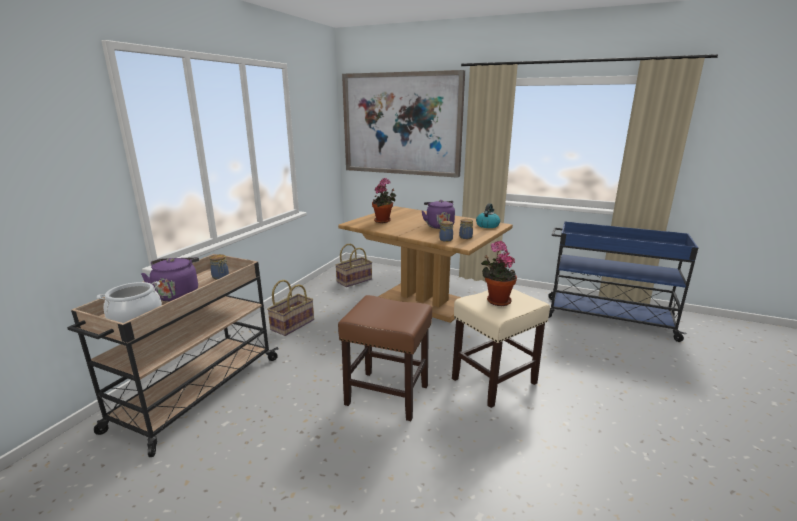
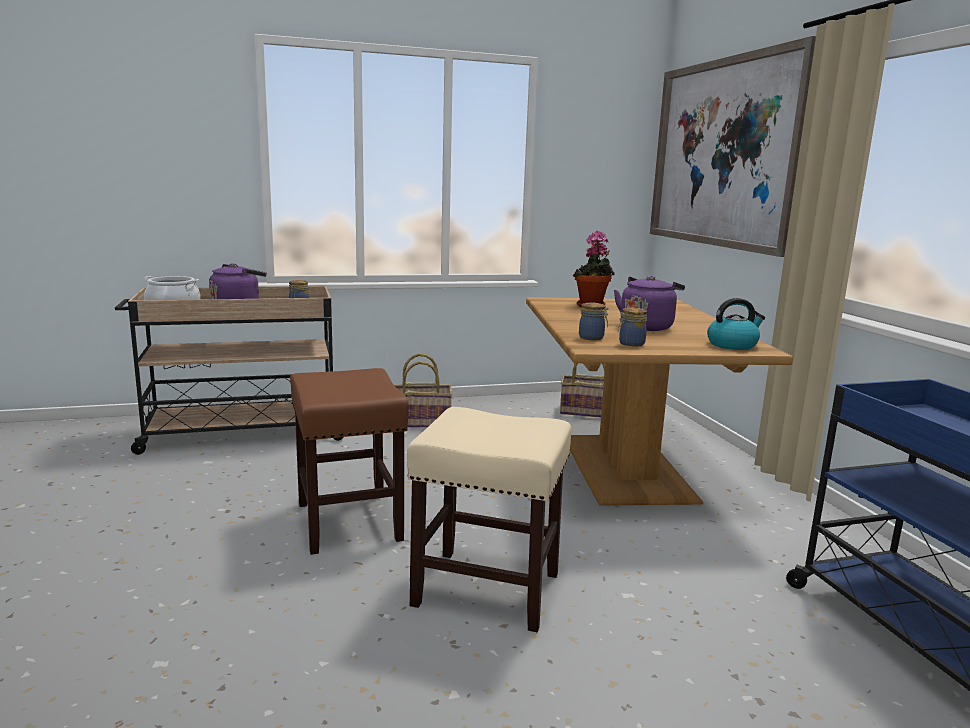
camera: 50 degrees right, 5 degrees down
(496, 300) = (487, 427): potted plant -> none

